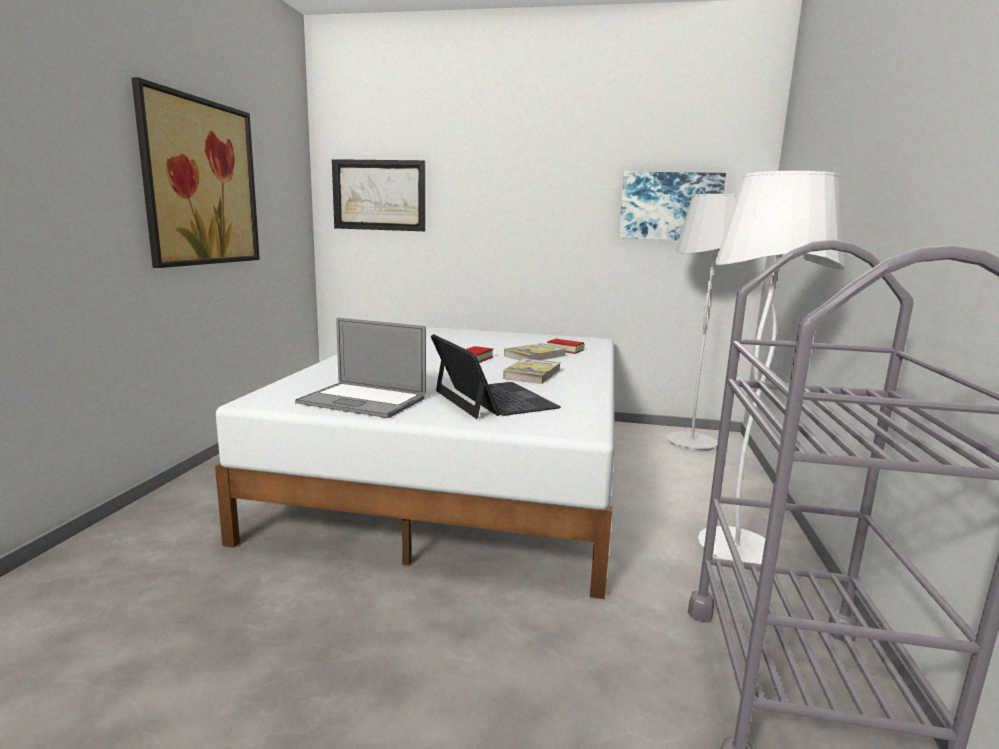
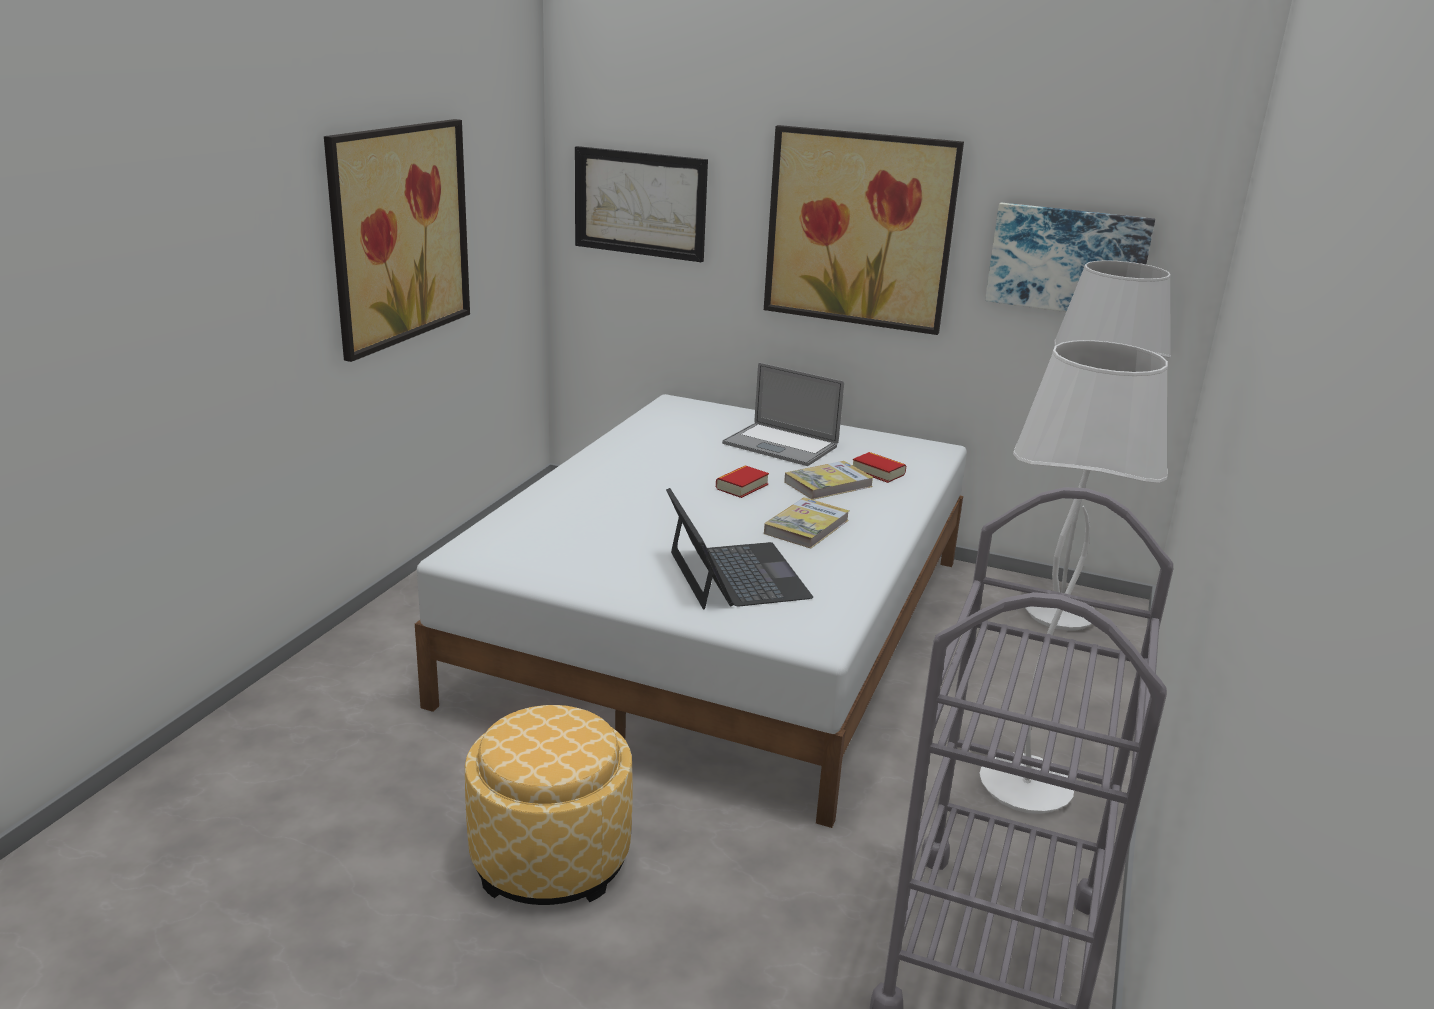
camera: 10 degrees right, 10 degrees up
(357, 660) = (551, 857): none -> ottoman
(362, 400) = (579, 565): laptop -> laptop (780, 445)
(531, 199) = (859, 229): none -> picture

